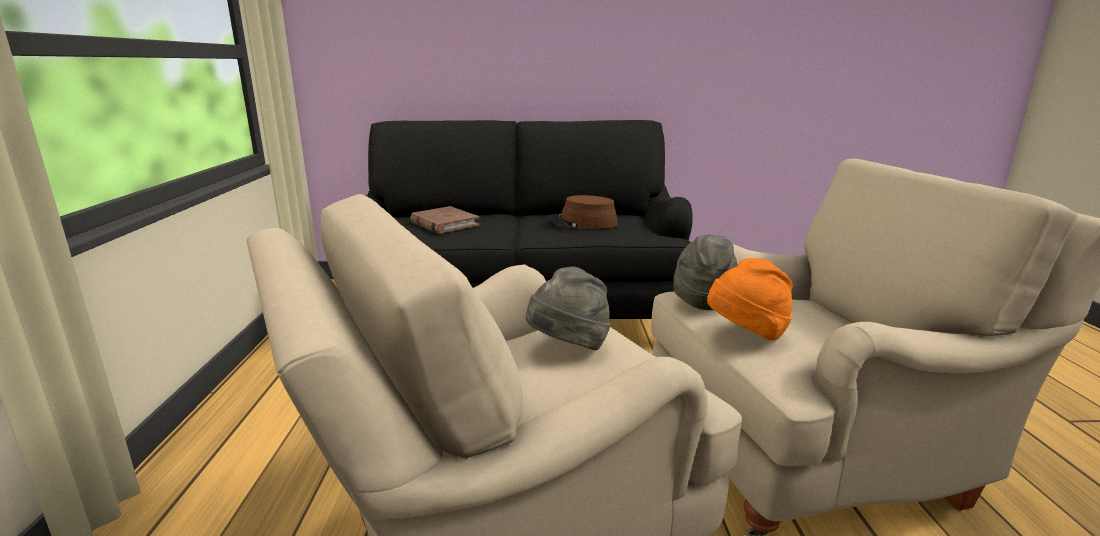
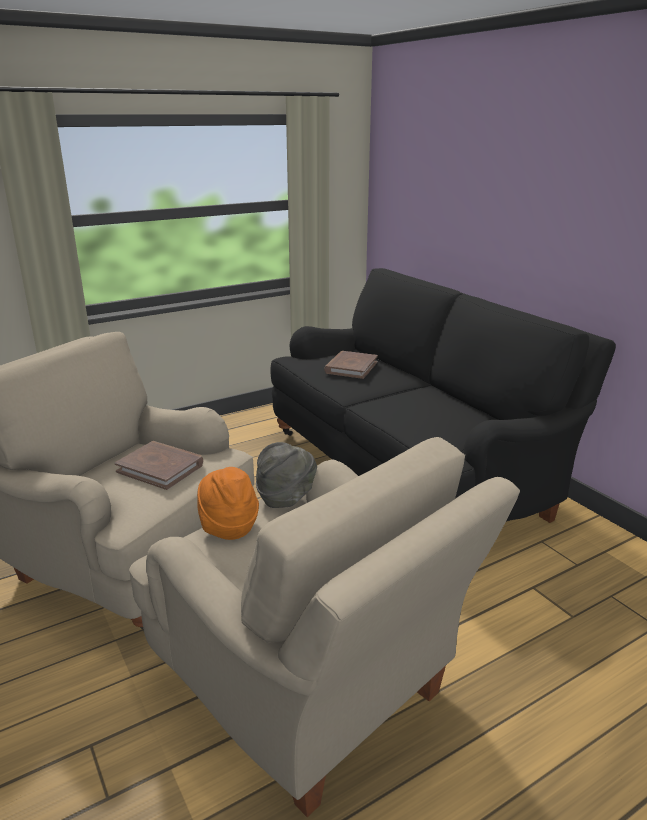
camera: 60 degrees right, 5 degrees up
(568, 348) = (160, 468): grey hat -> brown book
(582, 223) = (426, 409): brown hat -> none

